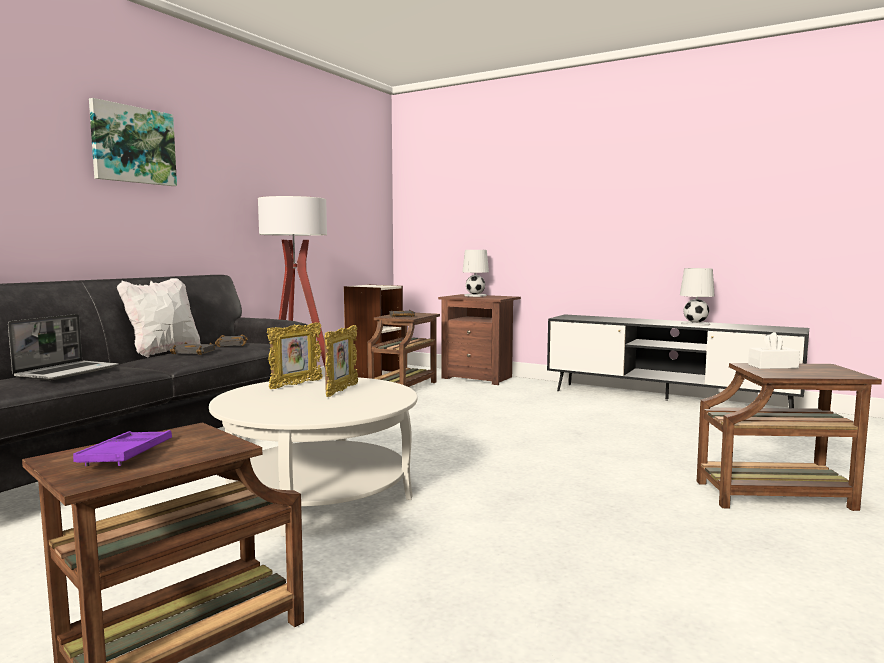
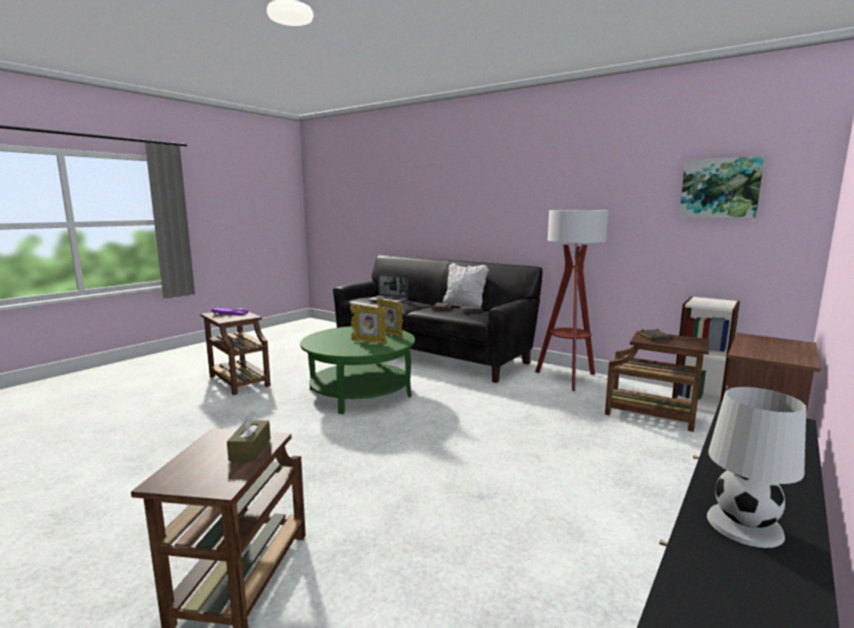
camera: 95 degrees right, 5 degrees up
(133, 145) = (490, 182): picture -> picture (720, 188)
(318, 493) = (360, 392): white coffee table -> green coffee table
(475, 295) = (788, 347): white table lamp -> none
(773, 366) = (250, 449): white tissue box -> brown tissue box

